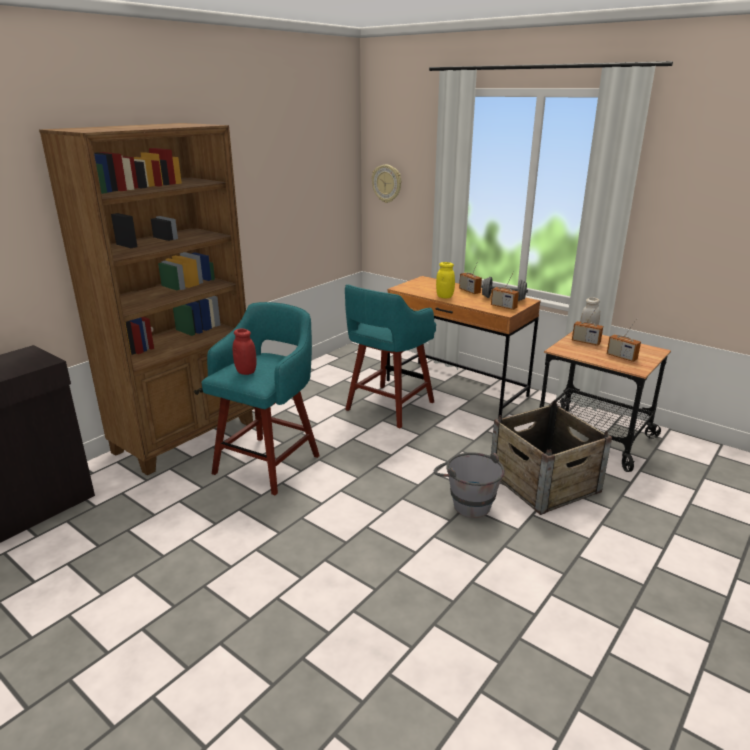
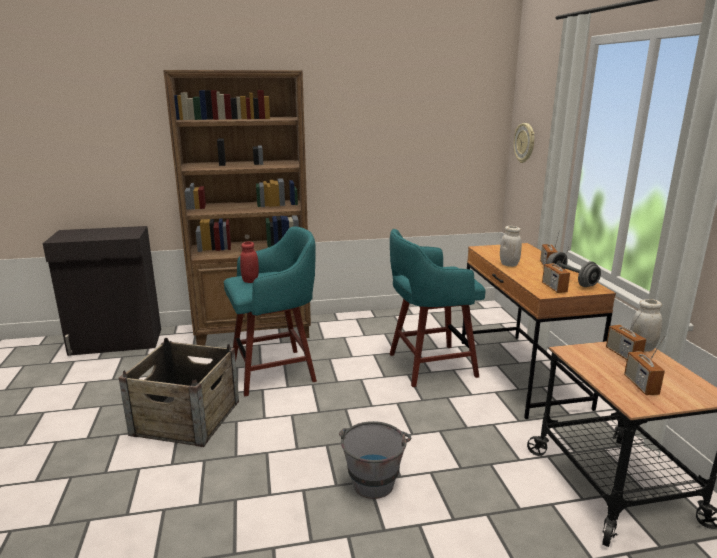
camera: 40 degrees right, 5 degrees down
(444, 296) = (509, 264): yellow jar -> white jar
(543, 482) = (480, 500): crate -> crate (186, 417)

